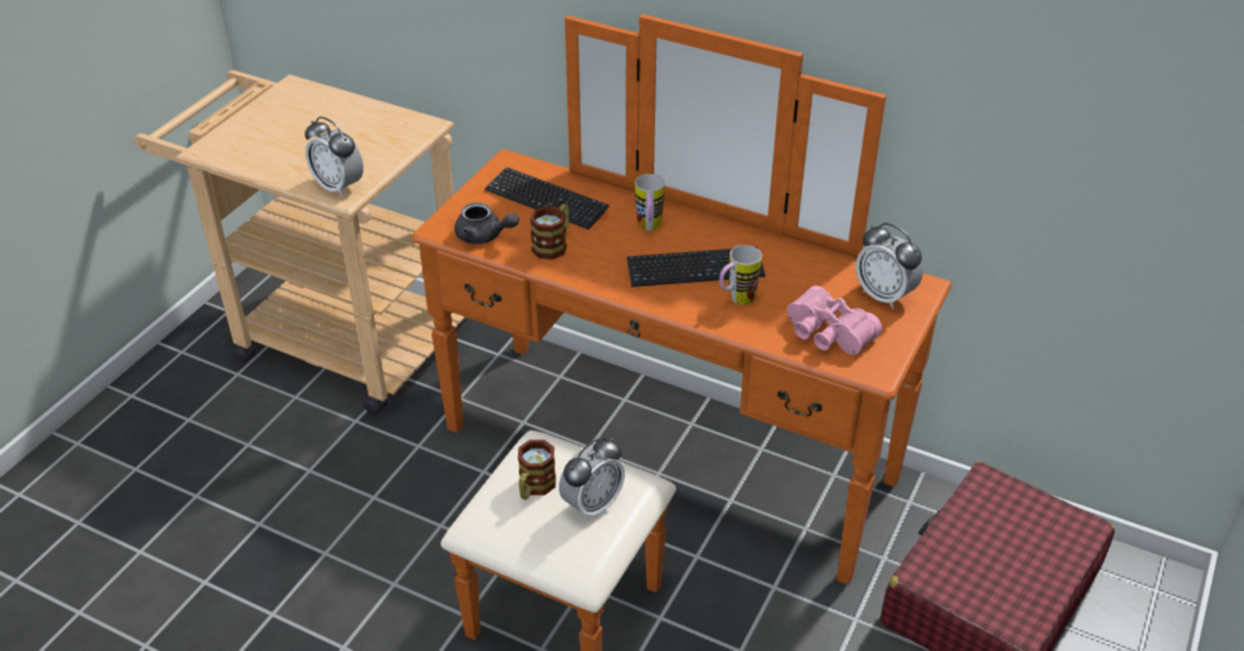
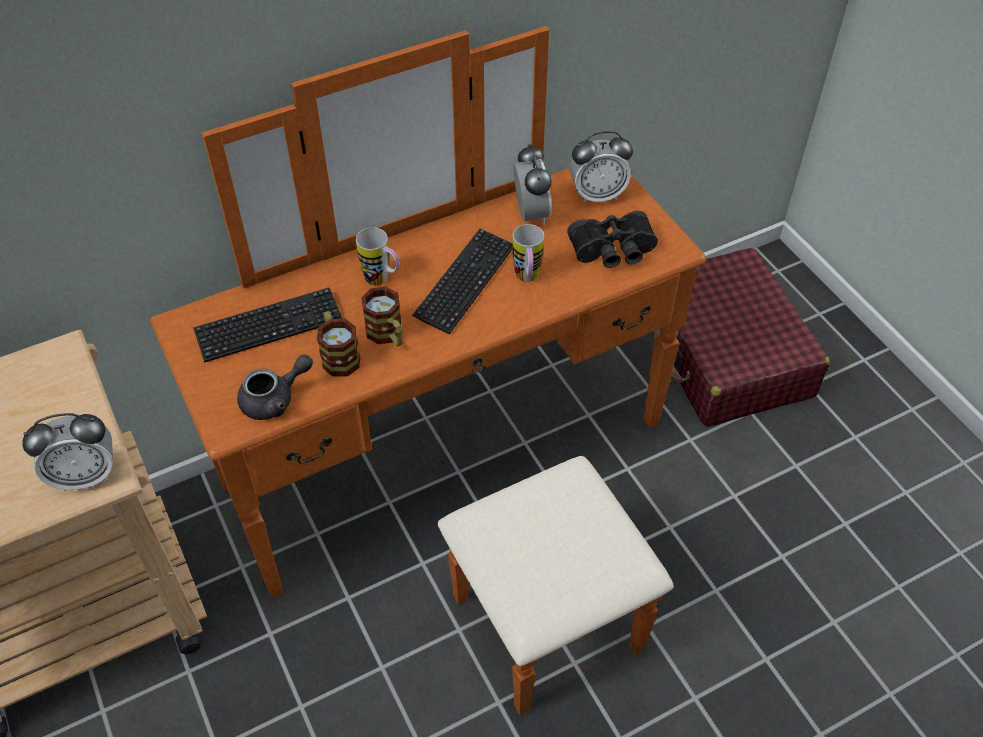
camera: 55 degrees left, 10 degrees up
(534, 488) = (526, 553): mug -> mug (388, 335)
(592, 504) = (577, 522): alarm clock -> alarm clock (531, 214)
(827, 334) = (613, 251): pink binoculars -> black binoculars

